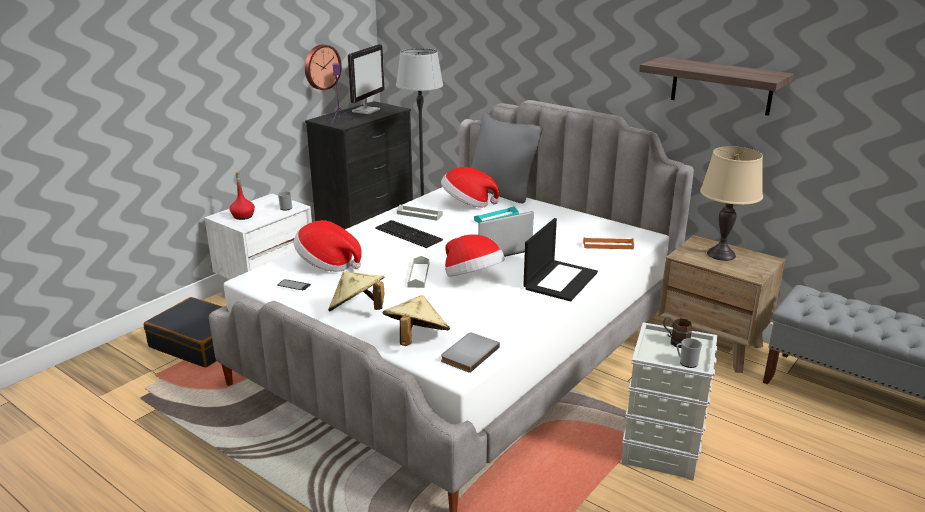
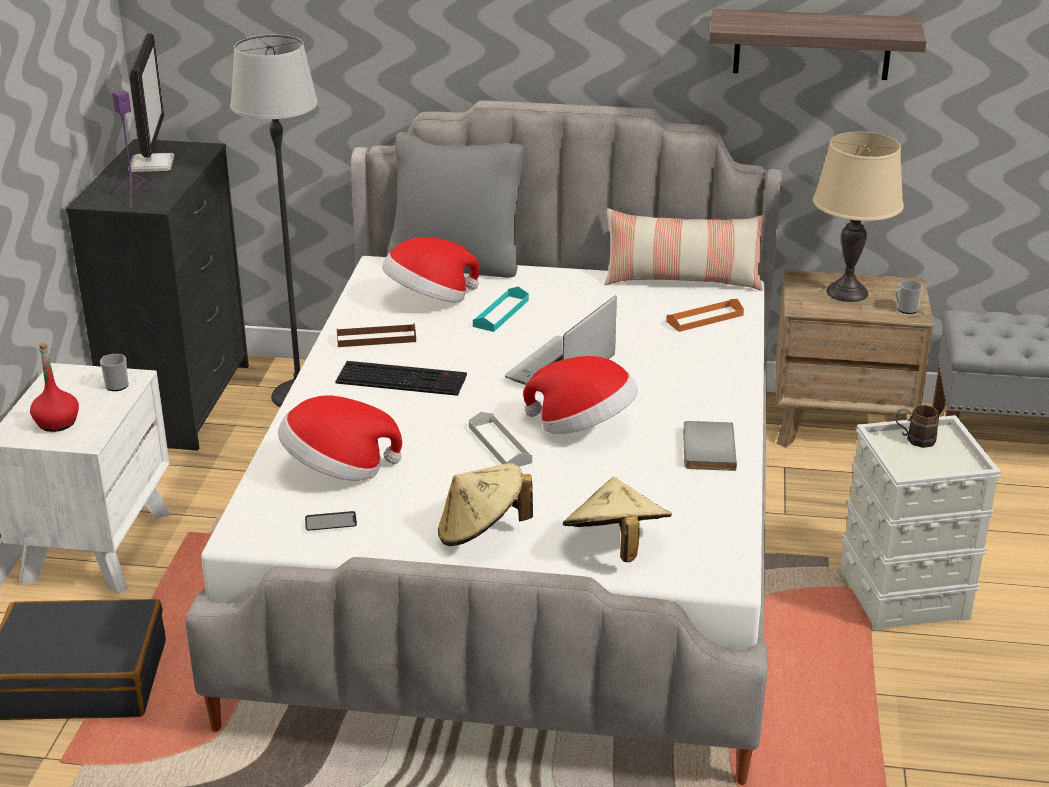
camera: 30 degrees left, 5 degrees up
(321, 67) = (70, 99): wall clock -> none
(419, 214) = (376, 338): grey tray -> brown tray
(468, 353) = (707, 544): grey book -> grey book (706, 449)
(560, 280) = (702, 393): laptop -> none
(617, 225) = (682, 280): none -> pillow
(686, 362) = (954, 465): mug -> mug (905, 309)

